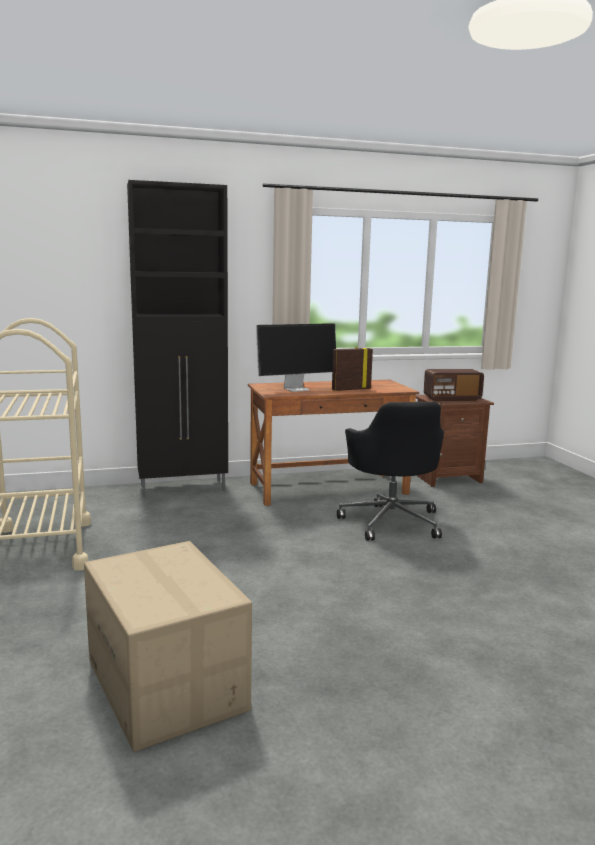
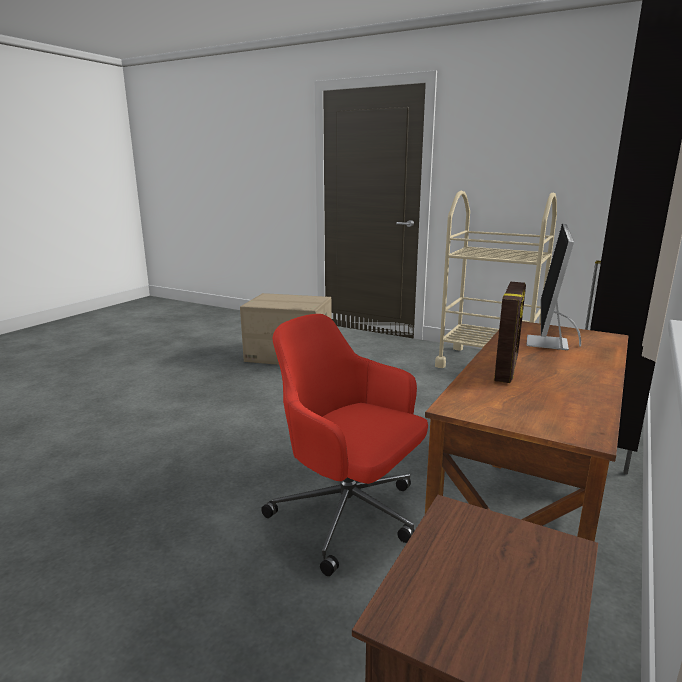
camera: 135 degrees right, 5 degrees up
(391, 521) = (349, 515): black office chair -> red office chair
(452, 399) = (482, 573): radio -> none

